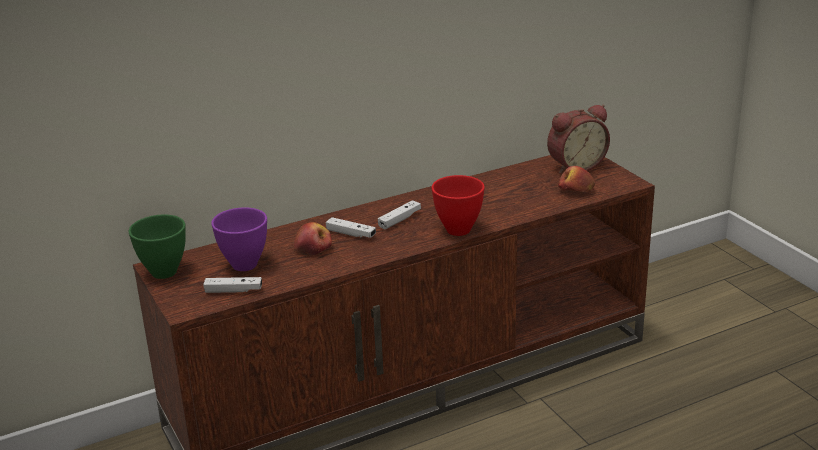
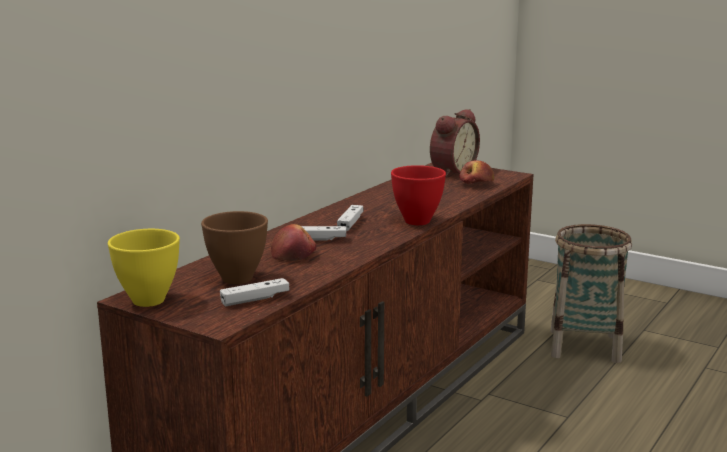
camera: 30 degrees left, 10 degrees down
(163, 272) = (146, 300): green bowl -> yellow bowl
(244, 265) = (238, 279): purple bowl -> brown bowl
(689, 372) = (585, 346): none -> basket

